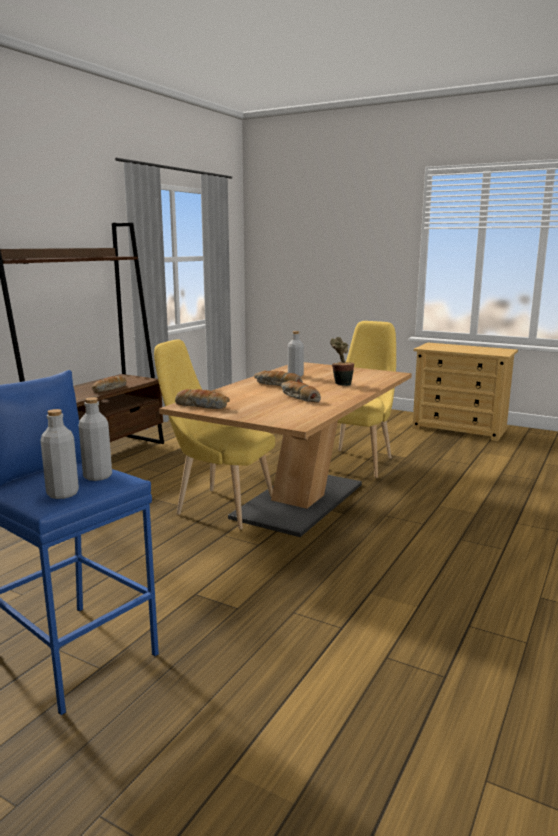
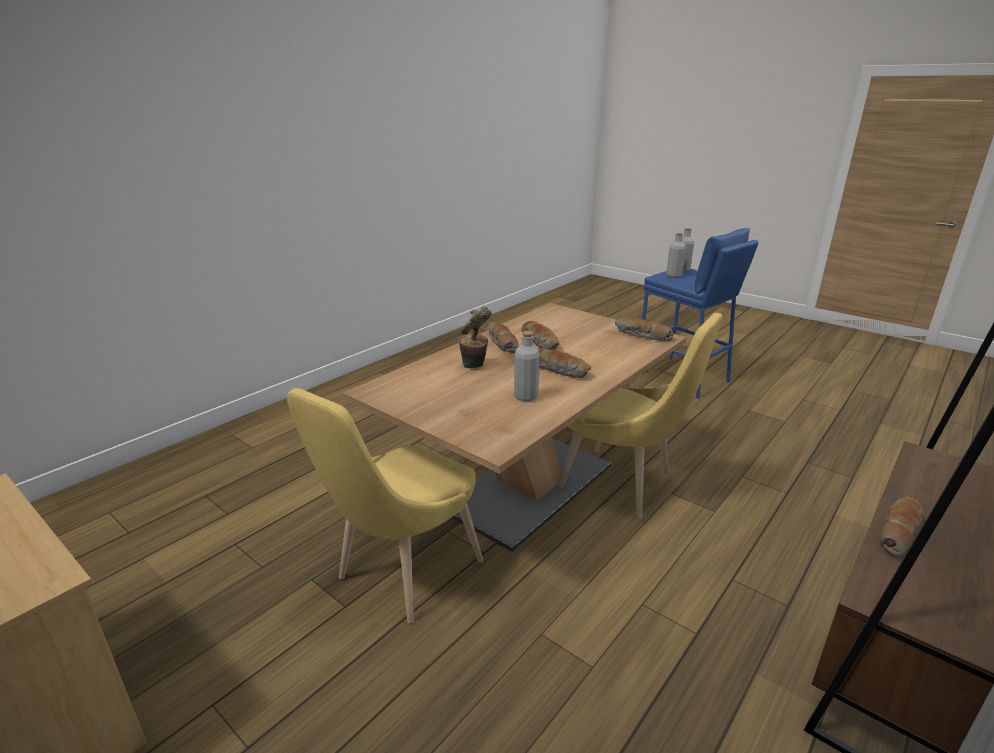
camera: 170 degrees left, 10 degrees up
(333, 396) = (501, 343): none -> bread

